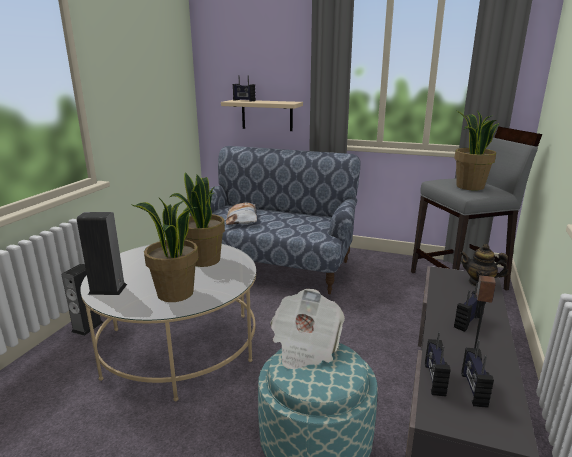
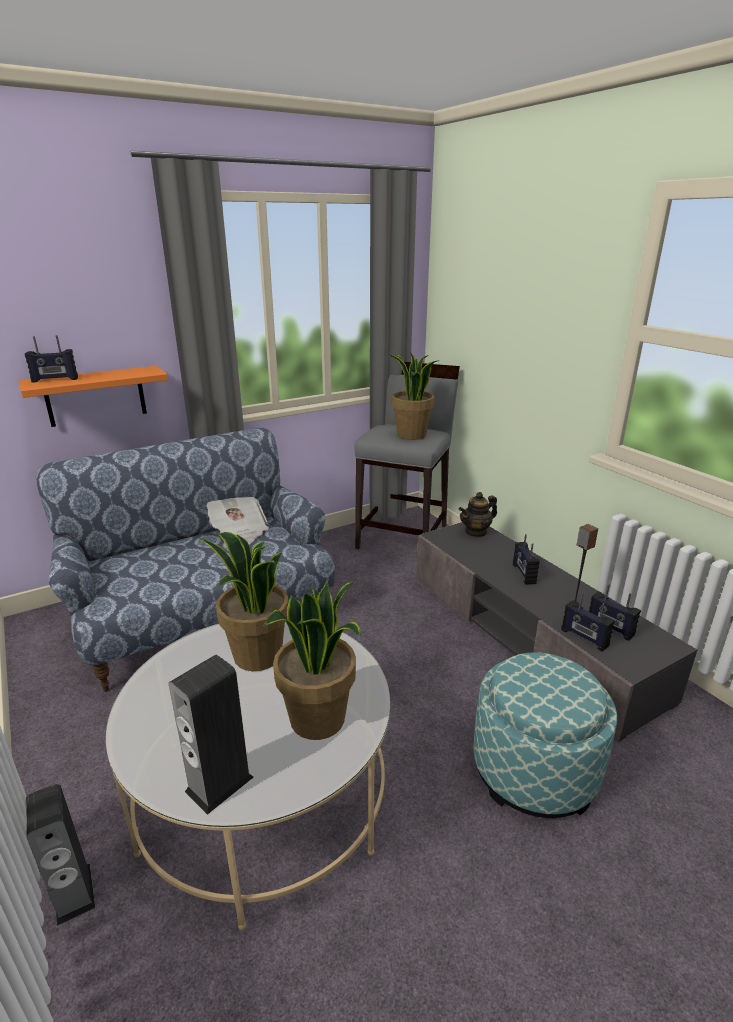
camera: 50 degrees left, 5 degrees up
(242, 218) = (160, 572): pillow -> none
(267, 115) = (95, 396): beige shelf -> orange shelf
(305, 346) = (514, 676): newspaper -> newspaper (239, 531)

